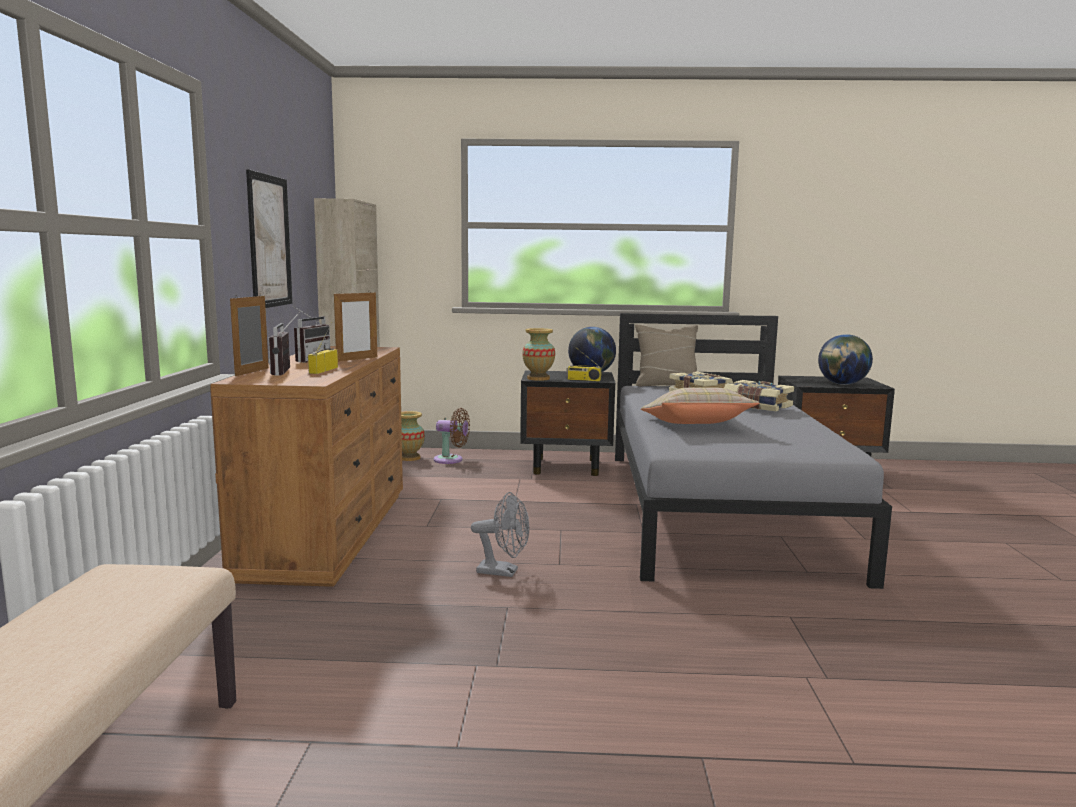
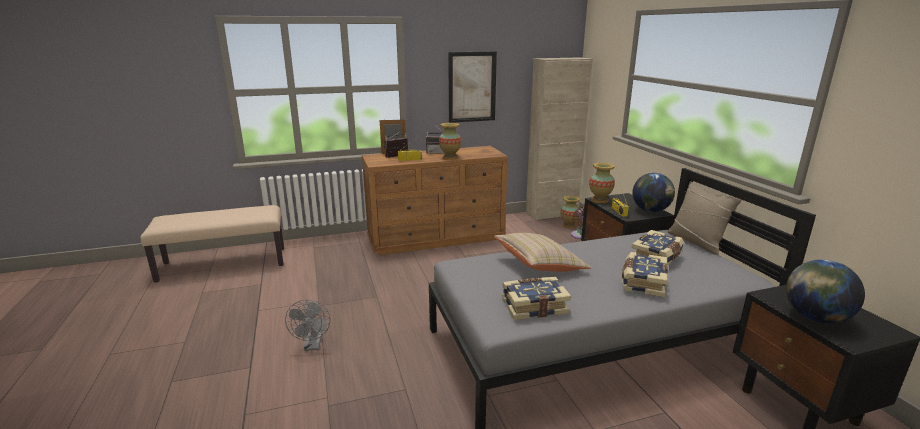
camera: 70 degrees right, 10 degrees up
(357, 359) = (450, 157): picture frame -> vase
(504, 572) = (417, 287): grey fan -> grey fan (312, 346)
(800, 439) = (534, 306): none -> book

